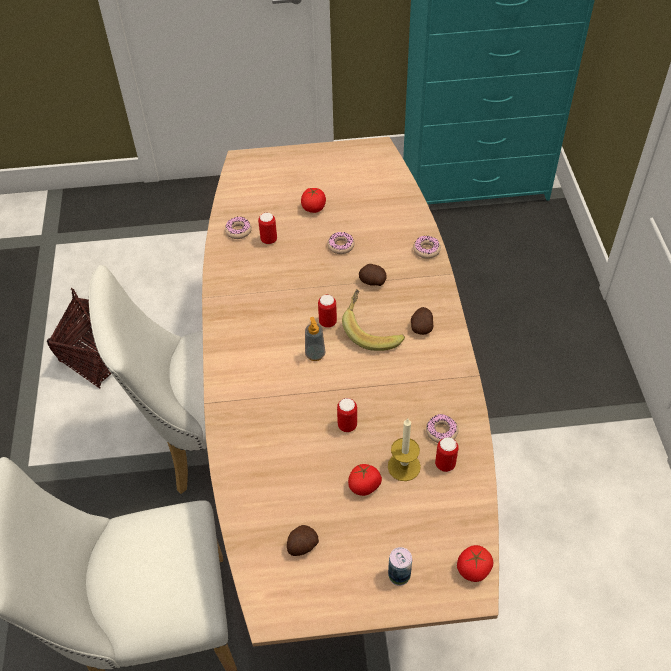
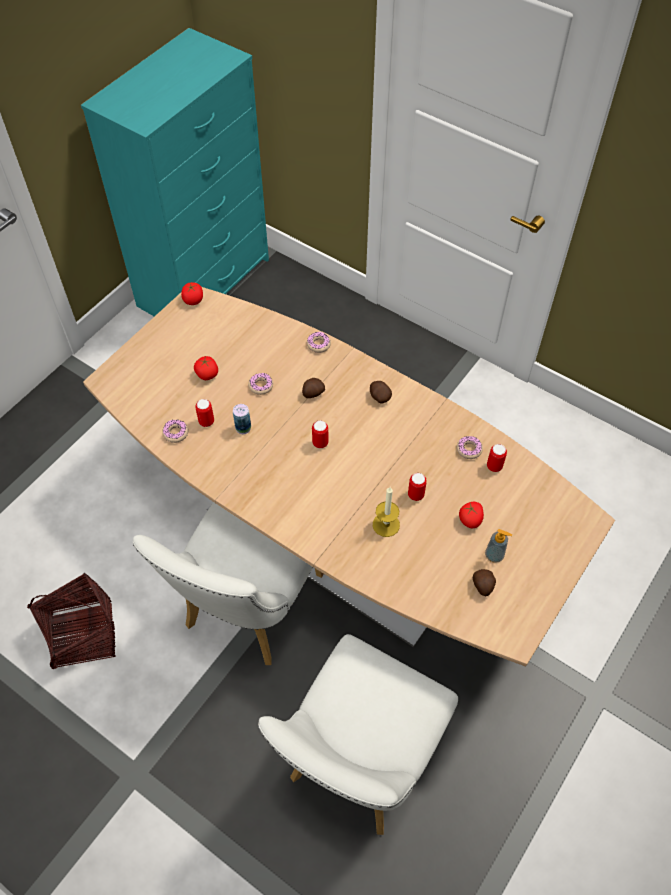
camera: 50 degrees left, 5 degrees up
(315, 354) = (340, 470): soap dispenser -> soap dispenser (494, 555)
(372, 330) = (354, 424): banana -> none
(399, 575) = (549, 549): can -> can (243, 428)
(404, 466) = (475, 488): candle -> candle (386, 524)
(473, 569) = (577, 508): tomato -> tomato (193, 300)

